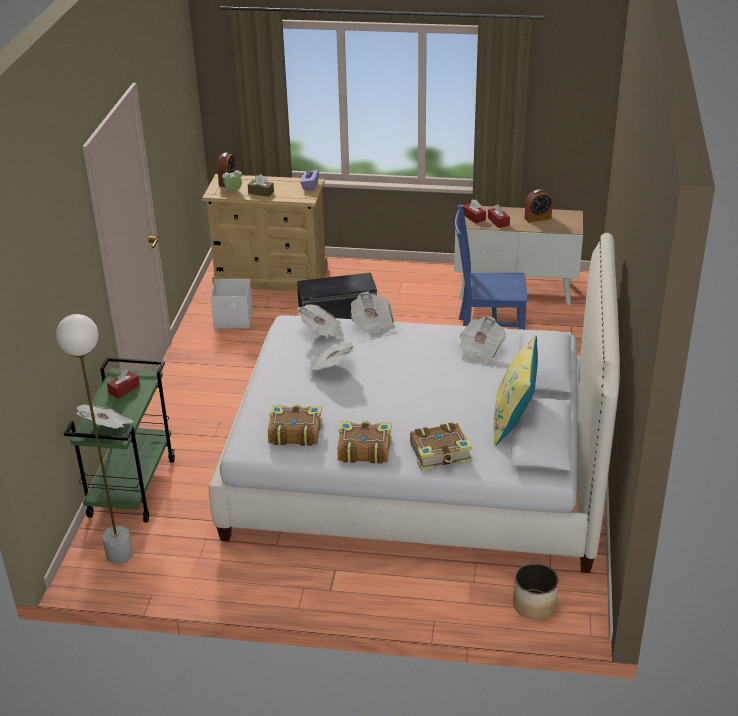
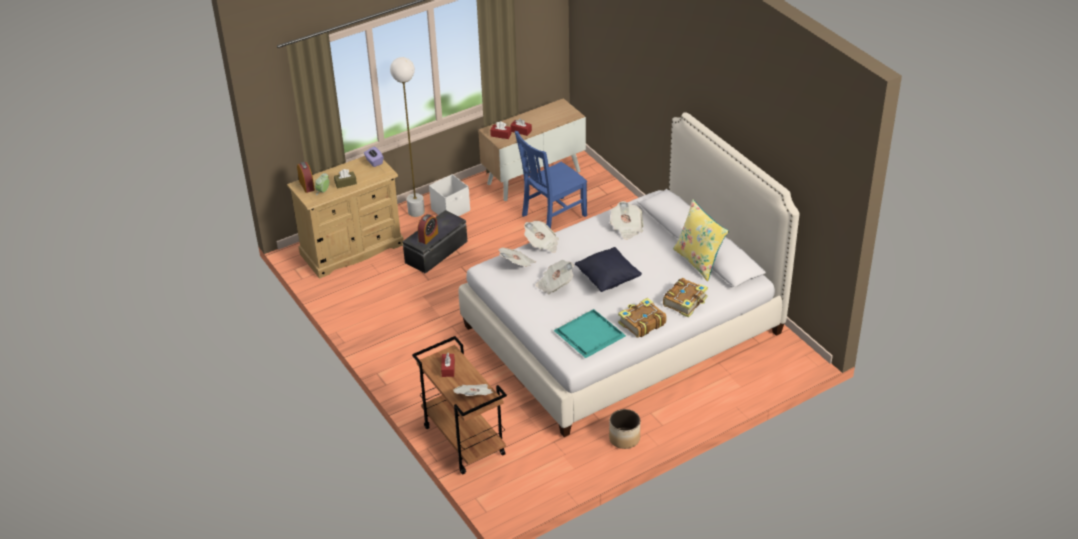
camera: 40 degrees left, 5 degrees up
(119, 555) = (515, 483): white floor lamp -> white floor lamp (416, 212)
(132, 487) = (463, 440): green cart -> brown cart
(234, 319) = (370, 294): white storage box -> white storage box (451, 210)
(294, 432) = (589, 336): book -> turquoise tray
(390, 389) = (608, 279): none -> black pillow
(534, 605) = (774, 367): planter -> planter (624, 439)
(537, 218) = (542, 117): alarm clock -> alarm clock (428, 237)

